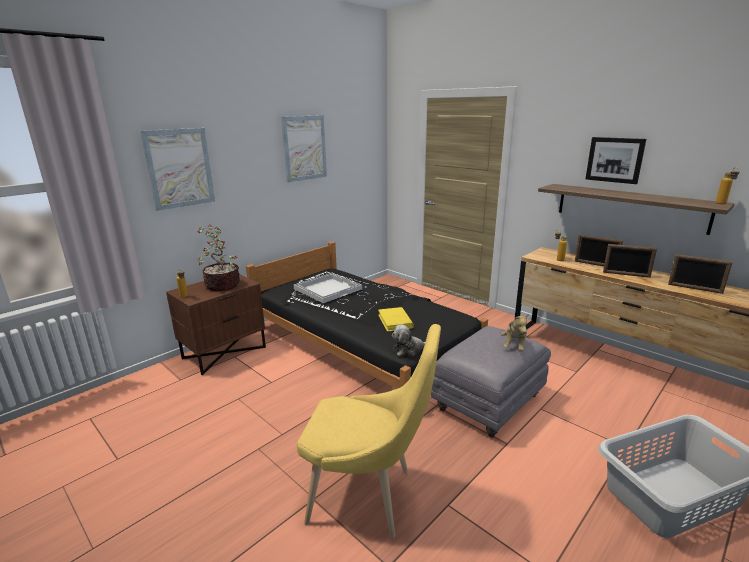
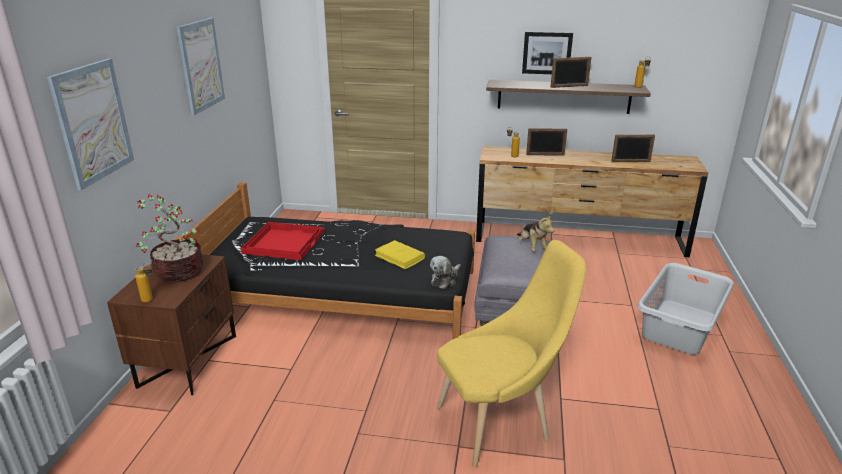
camera: 35 degrees left, 5 degrees up
(328, 288) = (283, 242): white tray -> red tray
(626, 274) = (576, 159): picture frame -> picture frame (569, 86)

